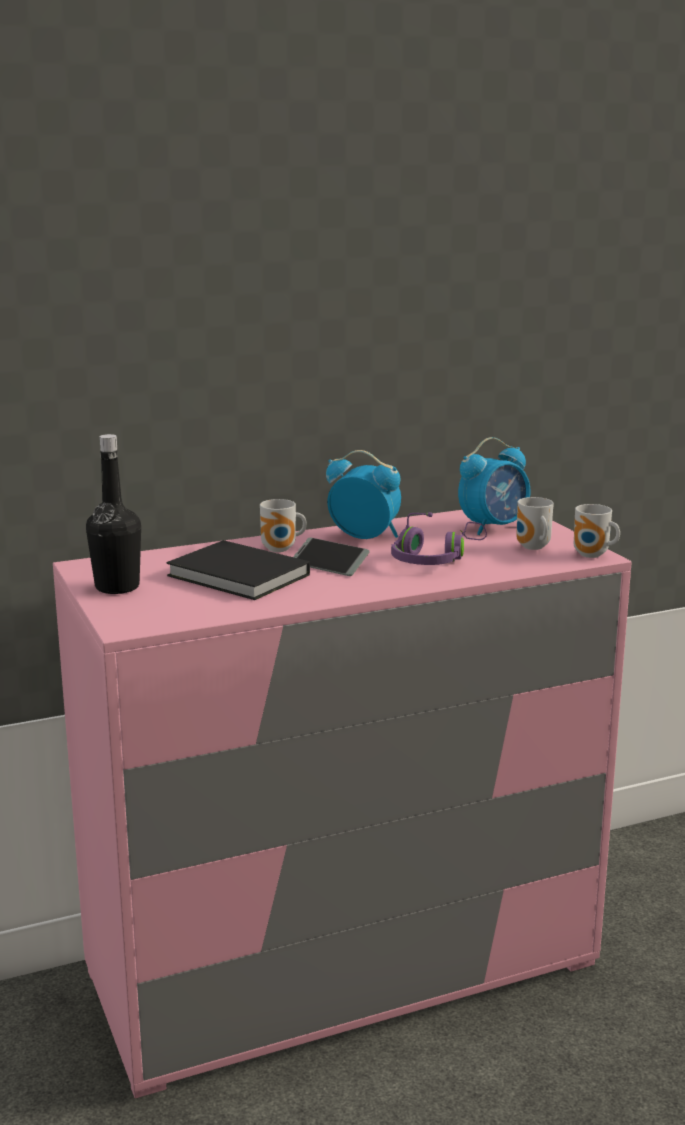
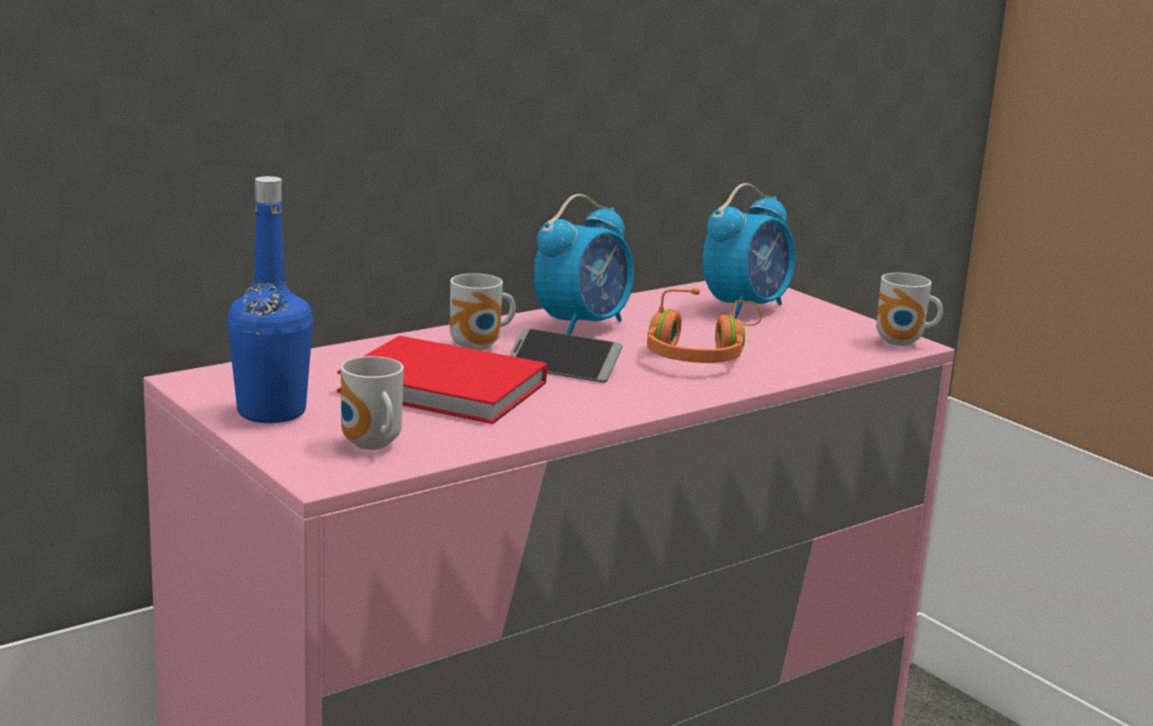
camera: 15 degrees left, 0 degrees up
(117, 587) = (271, 412): black bottle -> blue bottle
(239, 577) = (446, 389): black book -> red book
(365, 537) = (583, 325): alarm clock -> alarm clock turned 120 degrees clockwise
(435, 559) = (702, 354): purple headphones -> orange headphones
(532, 548) = (817, 334): mug -> mug (370, 446)

